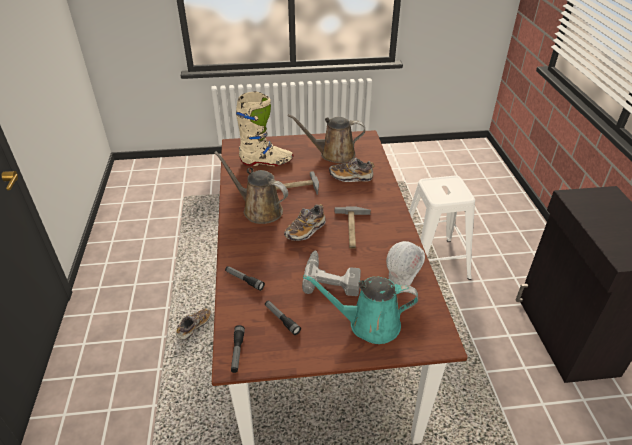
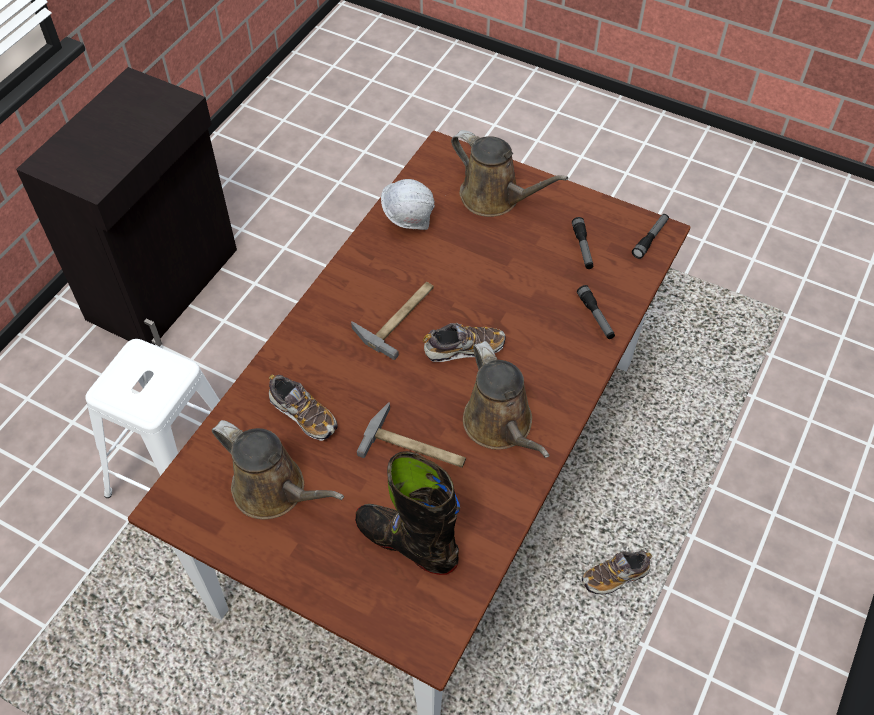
camera: 145 degrees left, 15 degrees up
(266, 162) = (407, 543): beige boot -> black boot
(332, 277) = (487, 265): power drill -> none
(369, 324) = (495, 198): turquoise watering can -> brown watering can

